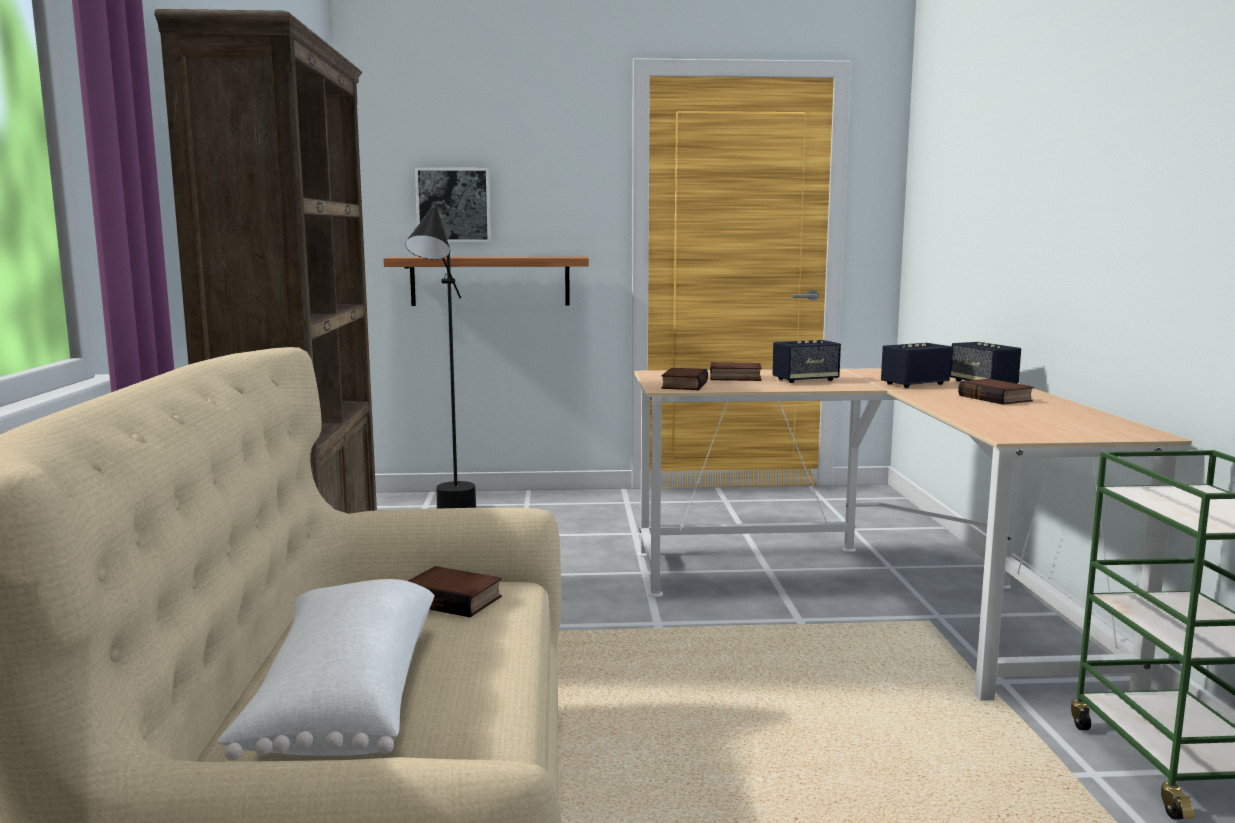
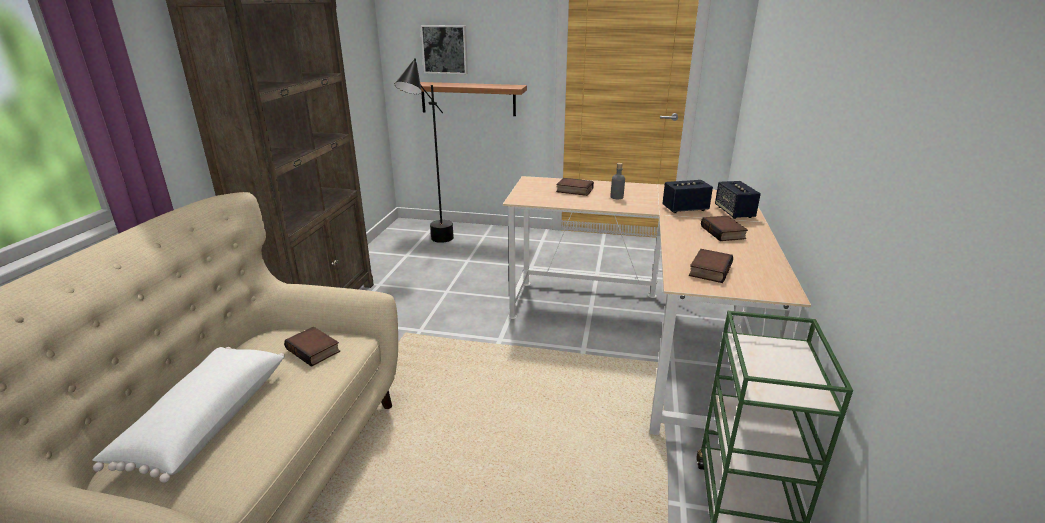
camera: 15 degrees right, 15 degrees up
(683, 385) = (533, 196): book -> book (709, 269)
(805, 380) = (616, 197): speaker -> grey bottle

